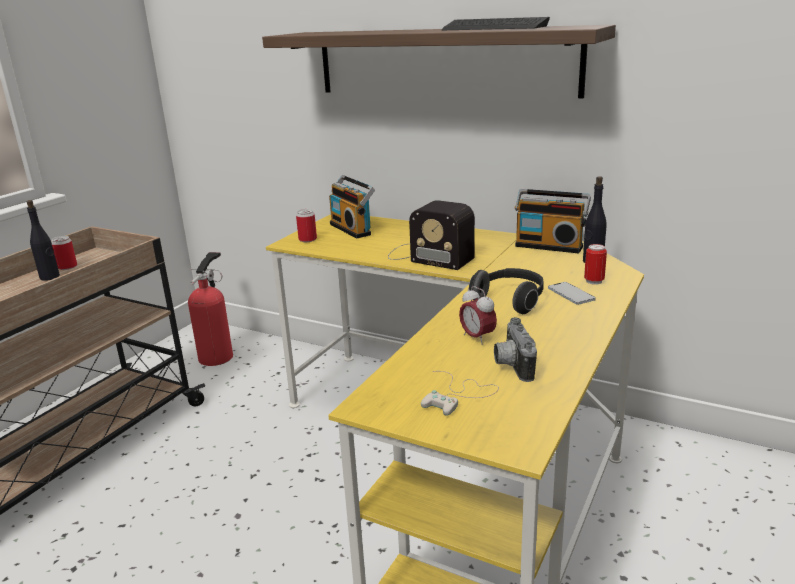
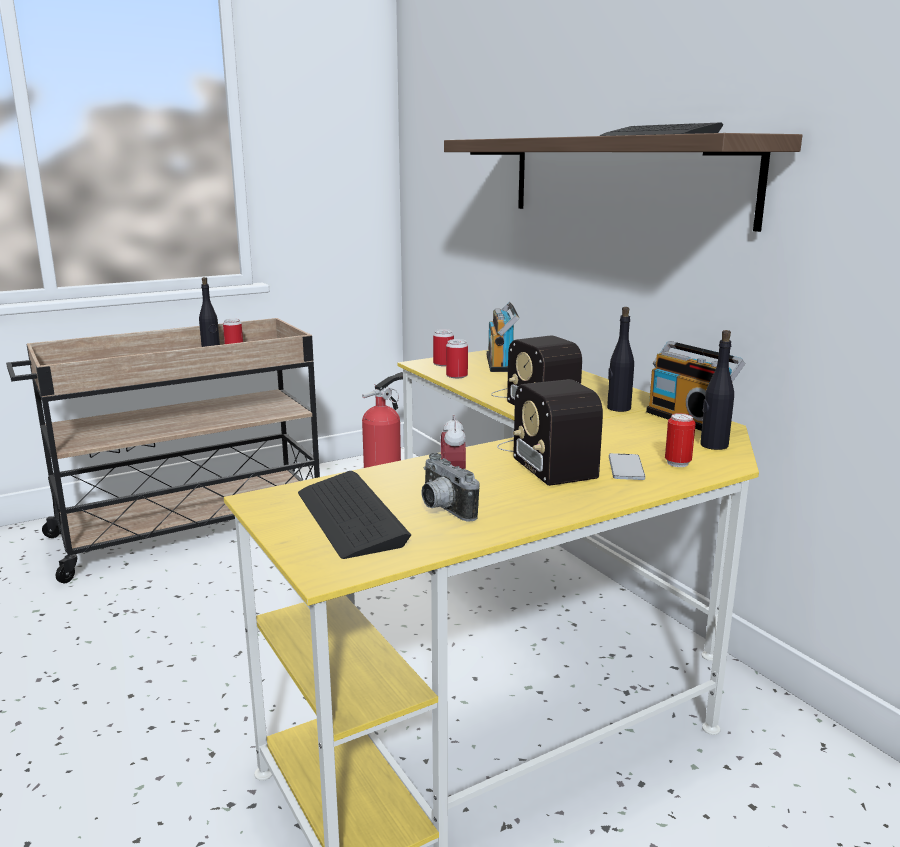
camera: 30 degrees right, 5 degrees down
(336, 248) = (456, 376): none -> can
(459, 395) = (350, 517): white game controller -> keyboard
(493, 248) = (618, 408): none -> black bottle
(510, 300) = (547, 457): headphones -> radio
(511, 366) = (442, 509): camera -> camera turned 60 degrees counterclockwise

